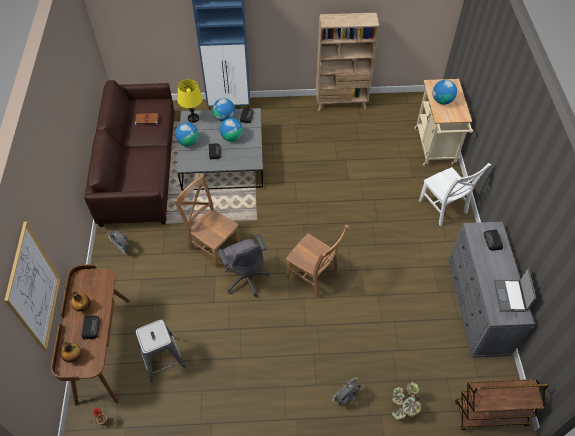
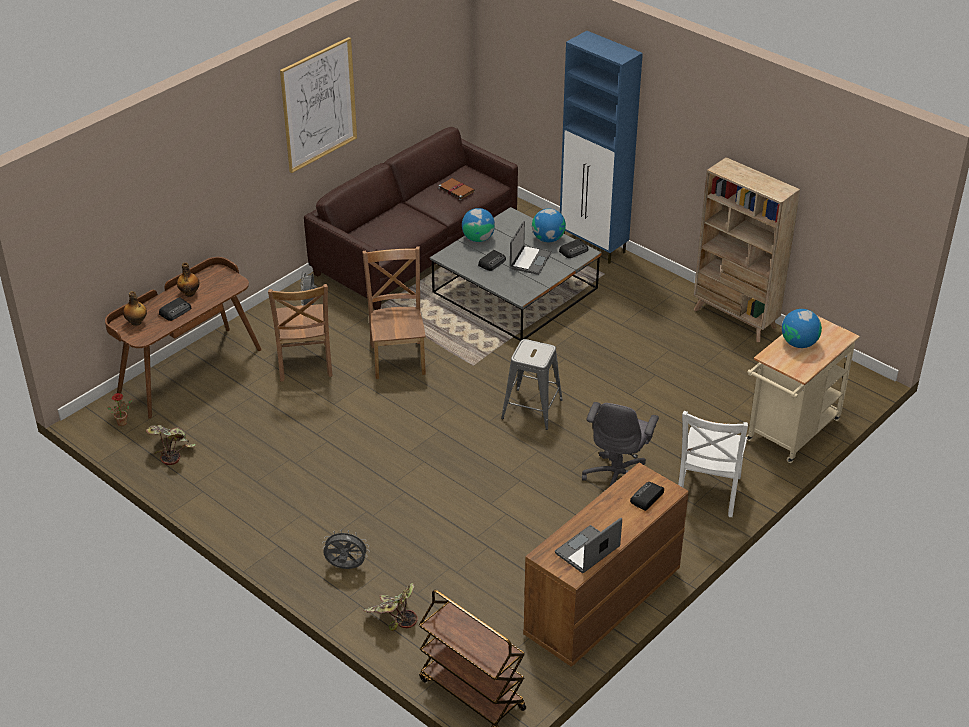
camera: 45 degrees right, 15 degrees down
(33, 288) = (144, 220): picture -> picture (318, 105)
(158, 412) = (171, 450): none -> potted plant
(162, 359) = (227, 414): grey stool -> grey stool (531, 409)
(193, 118) = (513, 221): yellow table lamp -> none
(232, 137) = (529, 260): globe -> laptop
(245, 278) = (391, 405): grey office chair -> grey office chair (618, 478)
(314, 276) = (462, 451): brown chair -> brown chair (304, 364)
(477, 307) = (602, 604): grey dresser -> brown dresser

